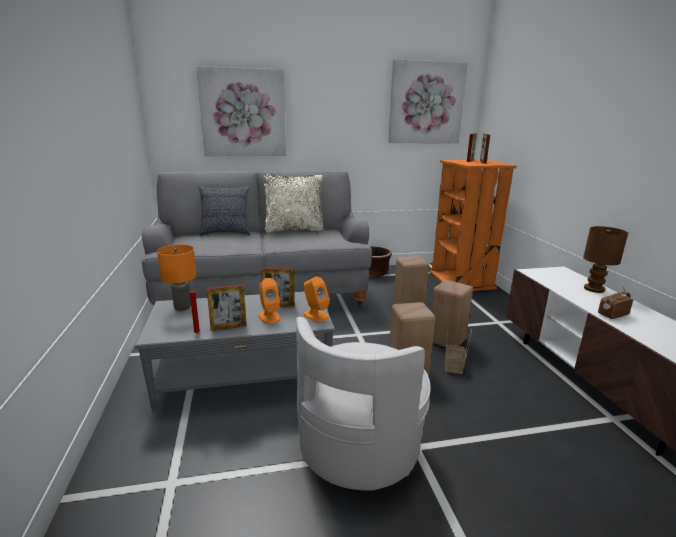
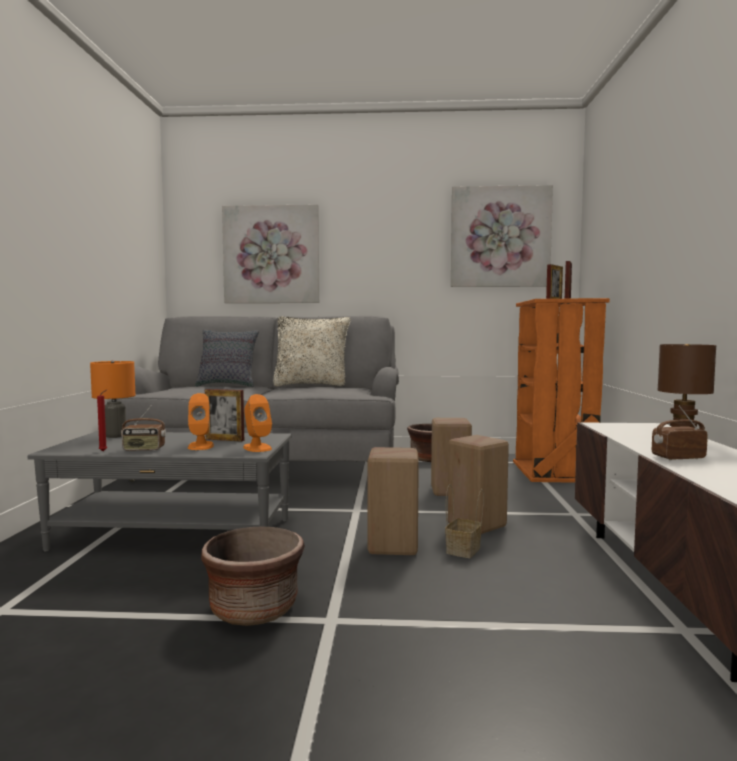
camera: 15 degrees right, 15 degrees down
(228, 327) = (143, 449): picture frame -> radio
(359, 446) = (254, 609): white armchair -> brown planter

